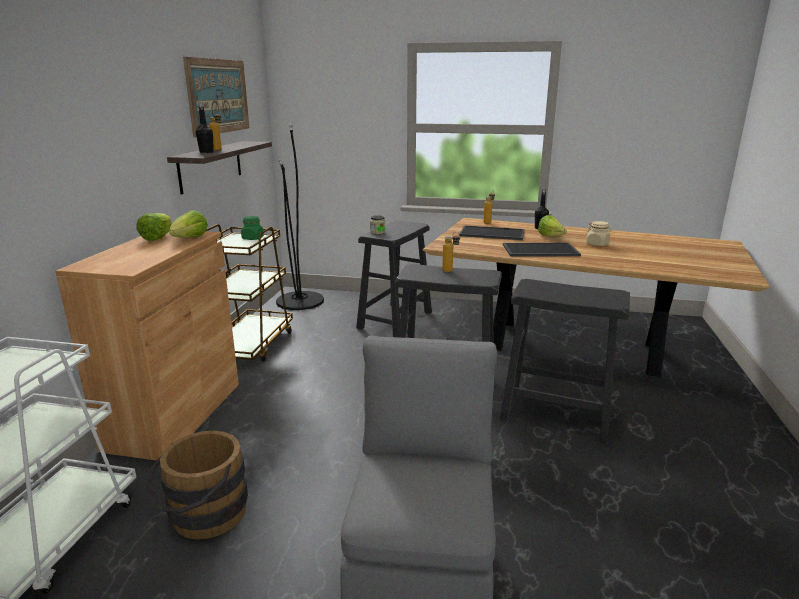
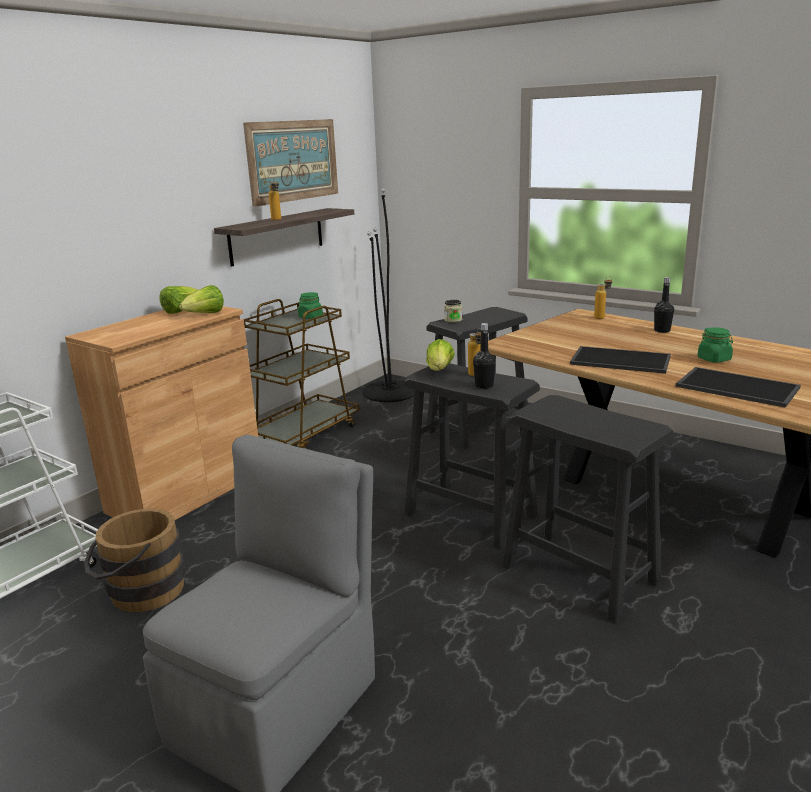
camera: 25 degrees right, 0 degrees up
(206, 152) = (259, 223): black bottle -> black bottle (484, 386)
(491, 233) = (585, 332): tray -> tray (735, 387)
(551, 237) = (660, 344): lettuce -> lettuce (440, 371)
(597, 244) = (714, 359): beige jar -> green jar

